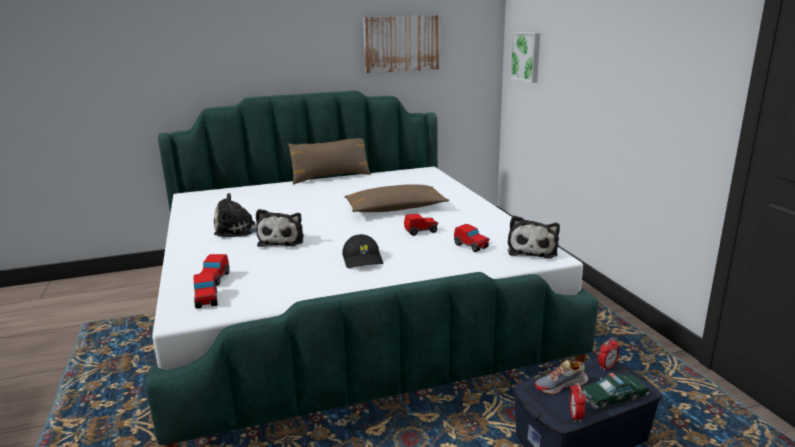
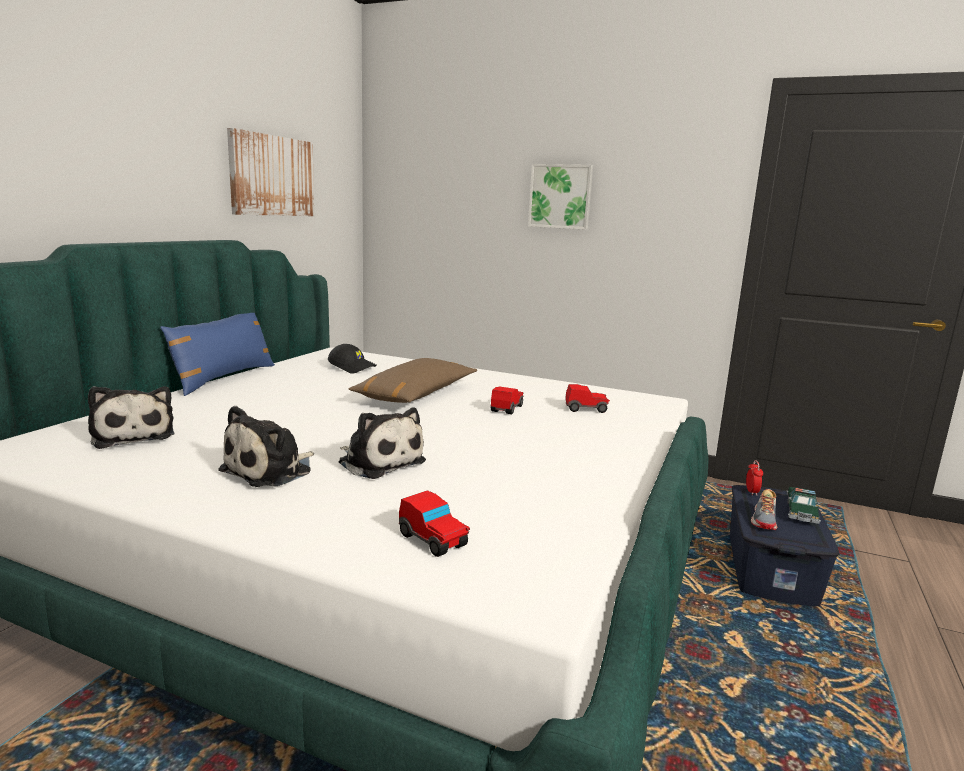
camera: 50 degrees left, 5 degrees down
(206, 300) = (505, 569): toy car -> none
(330, 177) = (224, 378): brown pillow -> blue pillow
(363, 260) = (536, 451): black cap -> black cap (353, 367)
(526, 56) = (415, 204): picture -> picture (560, 196)
(532, 250) = (635, 399): plush toy -> plush toy (132, 435)
(575, 416) = (818, 536): alarm clock -> none

